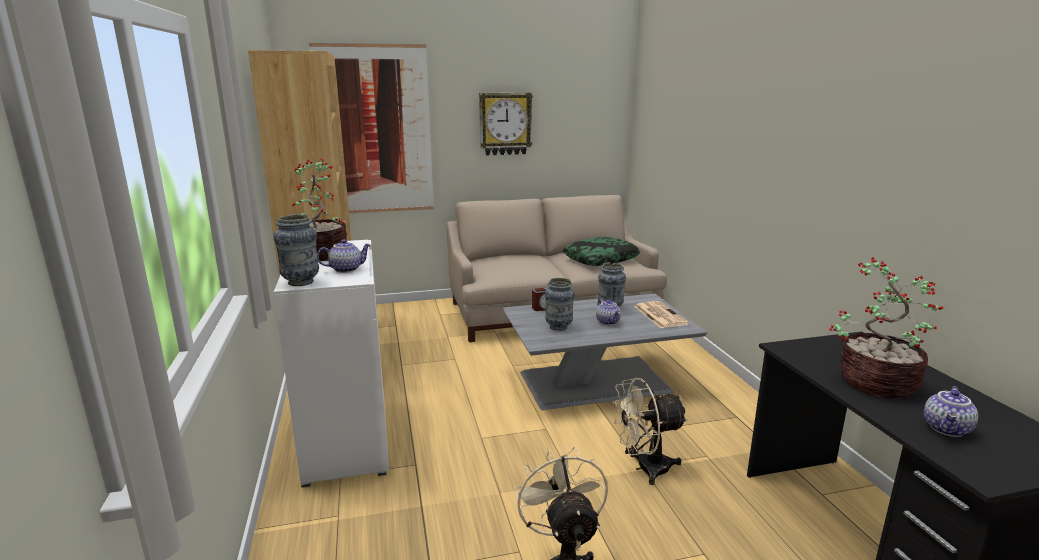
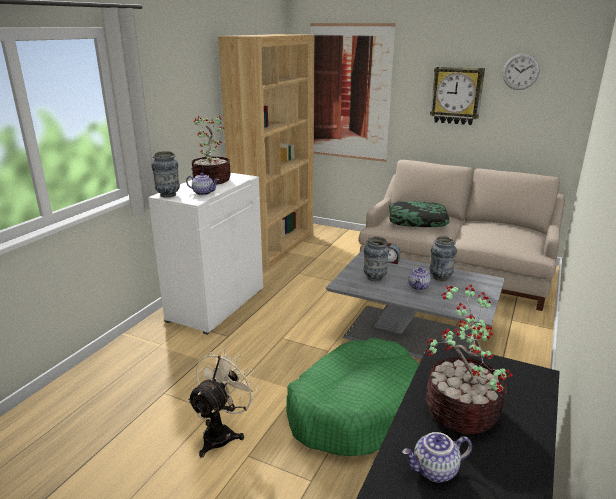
camera: 40 degrees right, 5 degrees up
(565, 95) = (520, 71): none -> wall clock
(601, 259) = (500, 235): pillow -> pillow (417, 221)
(645, 468) = (355, 409): beige fan -> green dog bed
(659, 315) = (473, 296): newspaper -> none

